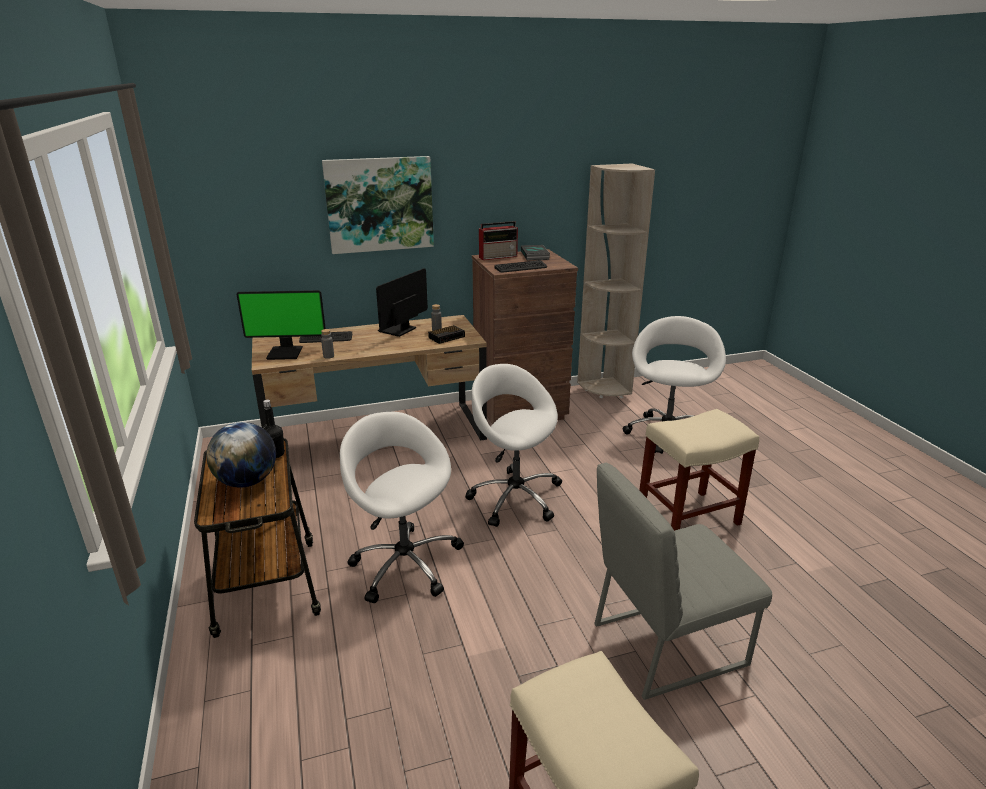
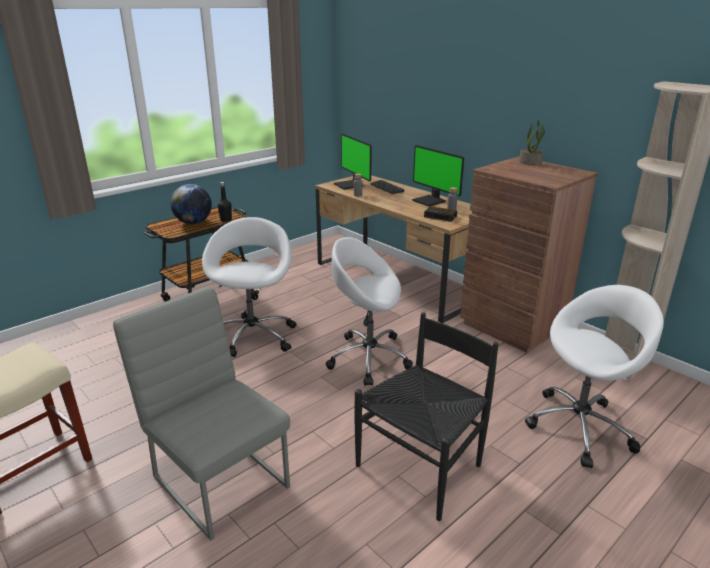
camera: 65 degrees right, 0 degrees up
(379, 204) = (454, 90): picture -> none
(398, 330) = (430, 201): monitor -> monitor turned 135 degrees counterclockwise
(498, 256) = (530, 163): radio -> potted plant
(514, 498) = (367, 358): white office chair -> white office chair turned 90 degrees counterclockwise
(521, 267) = (511, 173): keyboard -> none
(535, 256) = (561, 171): book -> none
(689, 516) = (422, 467): beige stool -> black chair

